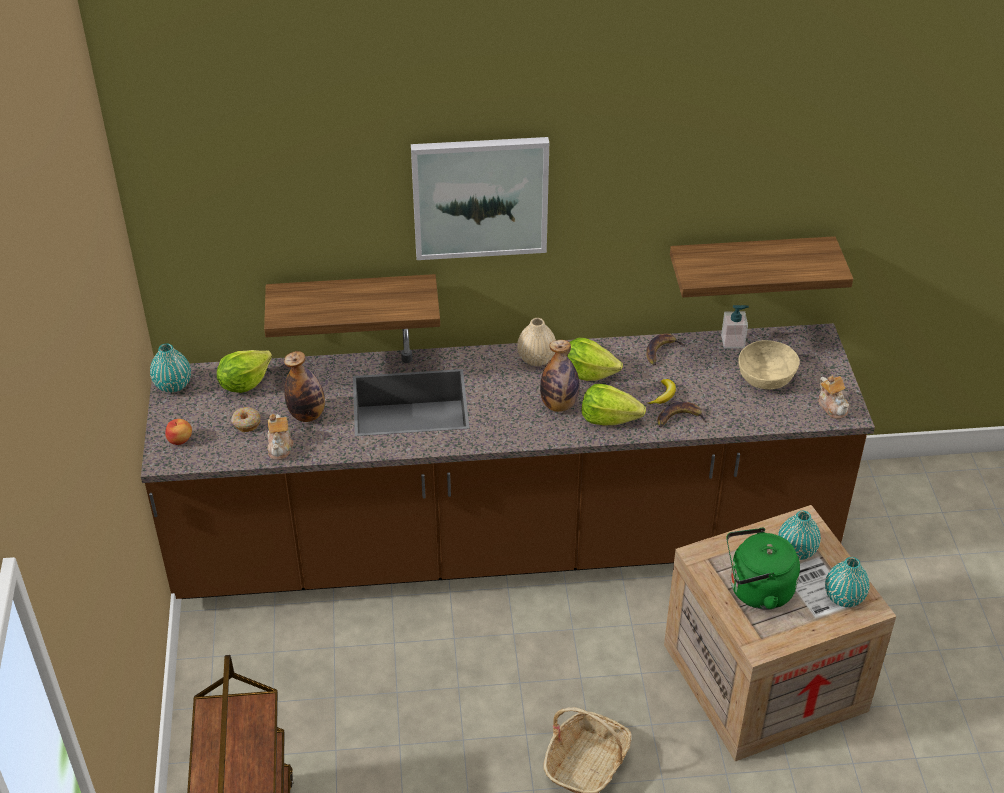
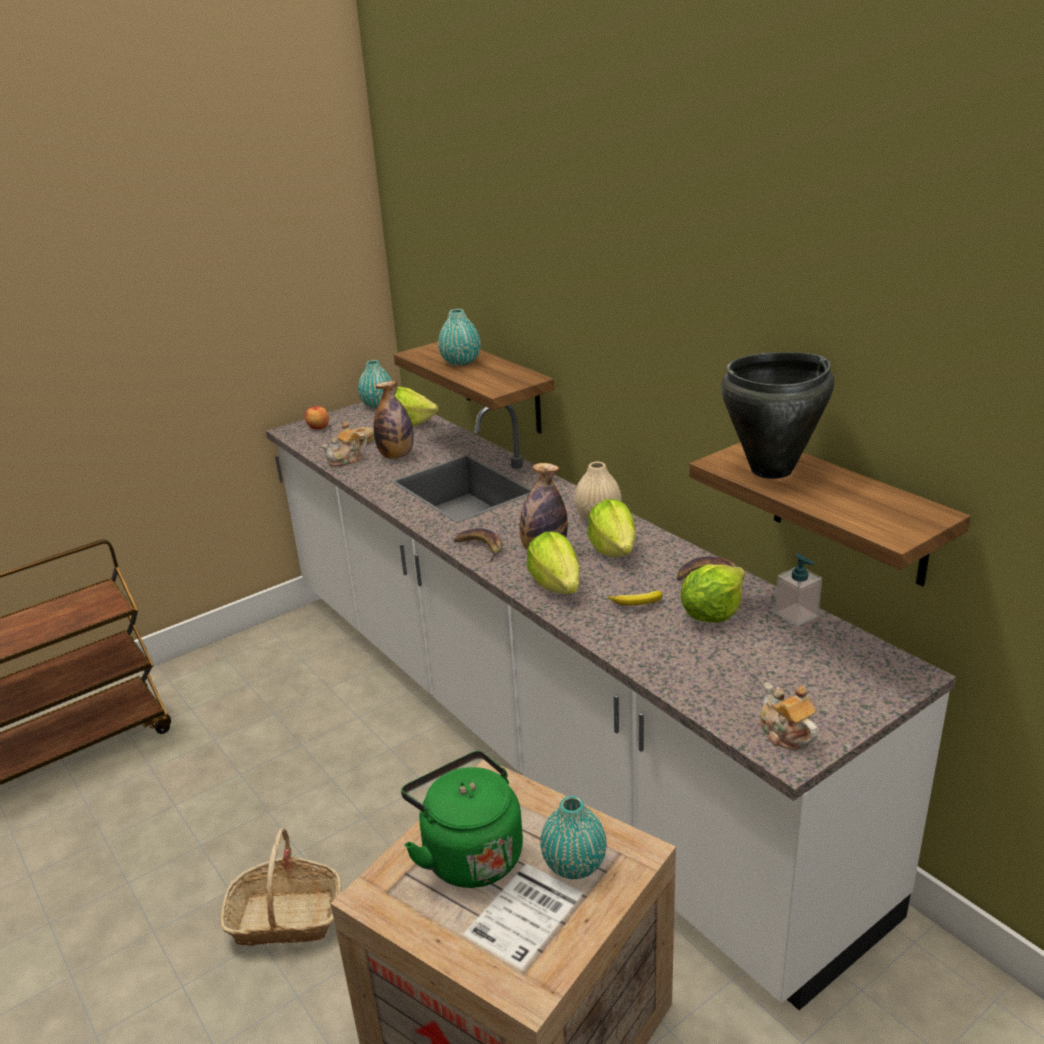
camera: 60 degrees right, 15 degrees down
(480, 197) = (584, 288): picture -> none
(502, 543) = (534, 724): brown counter -> white counter
(679, 418) = (611, 627): banana -> banana (481, 547)
(702, 372) = (712, 613): none -> lettuce
(724, 265) = (772, 470): none -> black cooking pot
(766, 377) = (766, 660): beige bowl -> none
(832, 406) = (785, 734): teapot -> teapot turned 120 degrees clockwise
(843, 597) = (526, 950): turquoise vase -> turquoise vase (461, 362)

